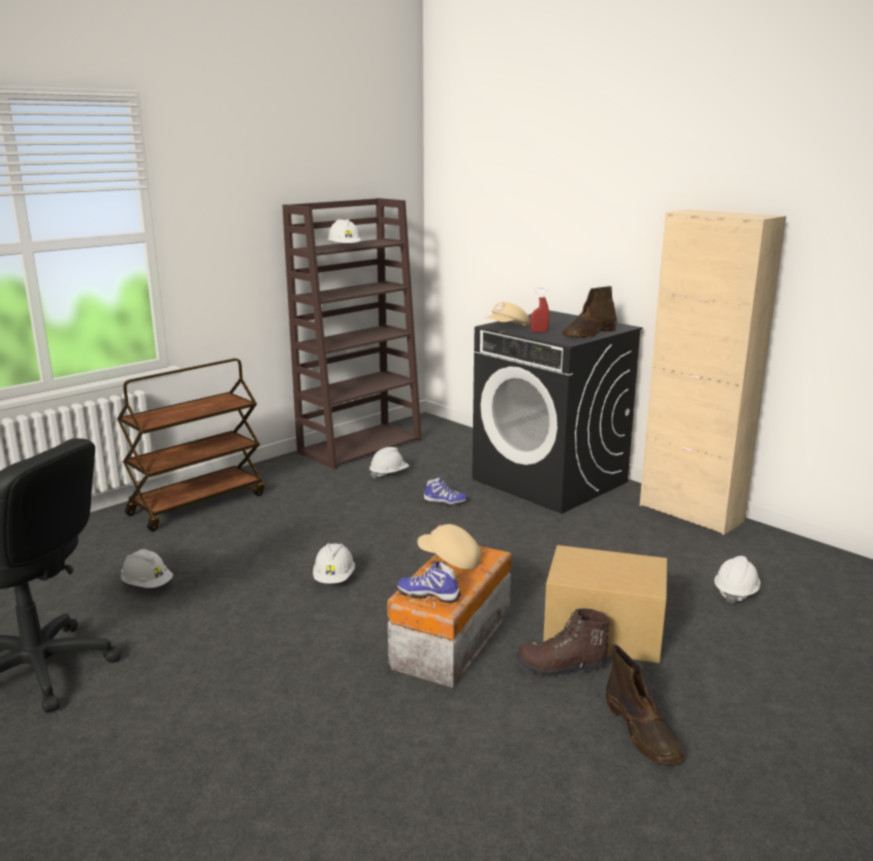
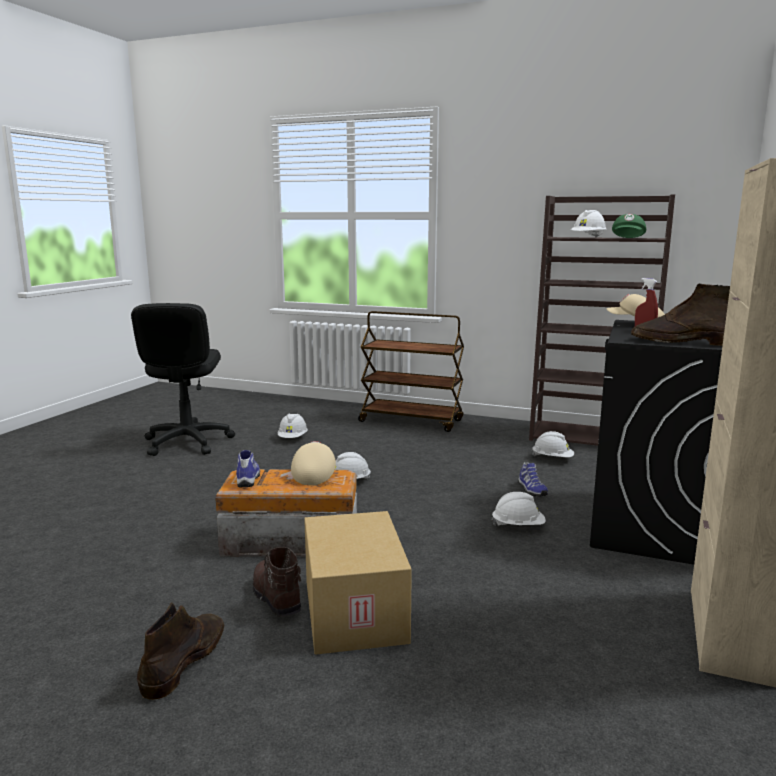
camera: 65 degrees right, 5 degrees down
(371, 244) = (628, 238): none -> green cap
(643, 732) = (185, 660): brown boot -> brown boot turned 150 degrees clockwise
(735, 592) = (530, 698): white hard hat -> white hard hat (518, 526)

